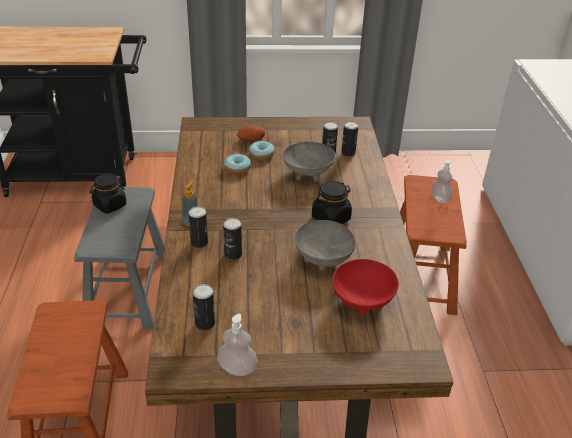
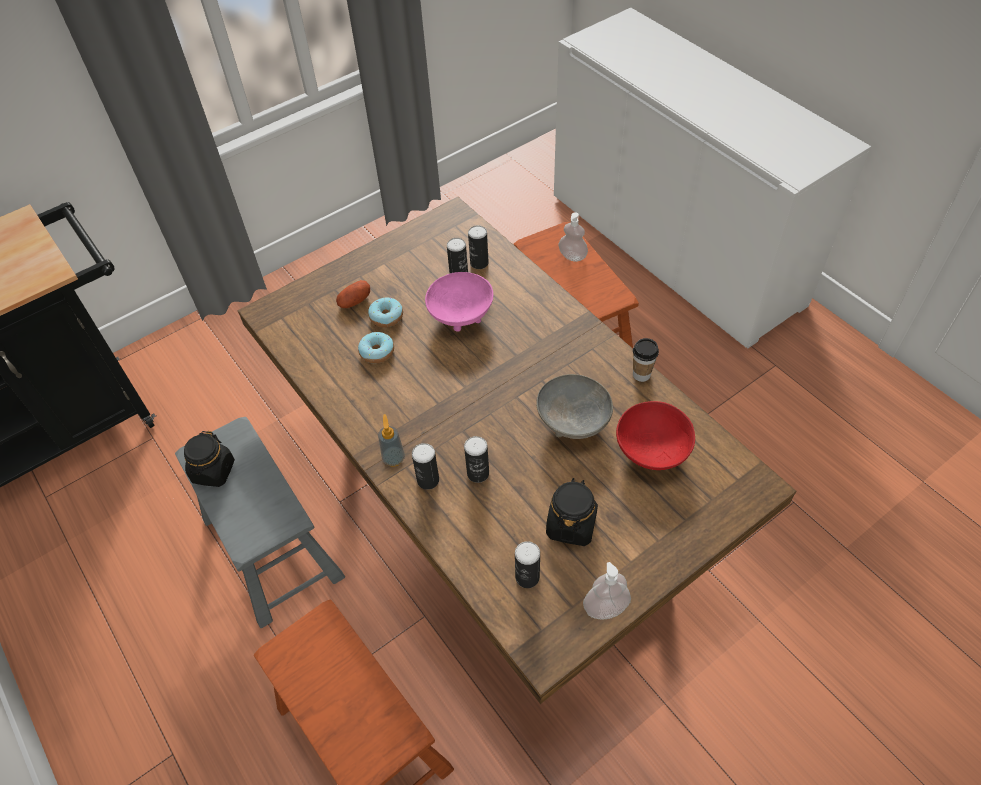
camera: 30 degrees left, 15 degrees up
(308, 173) = (461, 315): grey bowl -> pink bowl
(331, 218) = (536, 364): black jar -> black jar (571, 524)
(399, 257) = (641, 374): none -> cup

